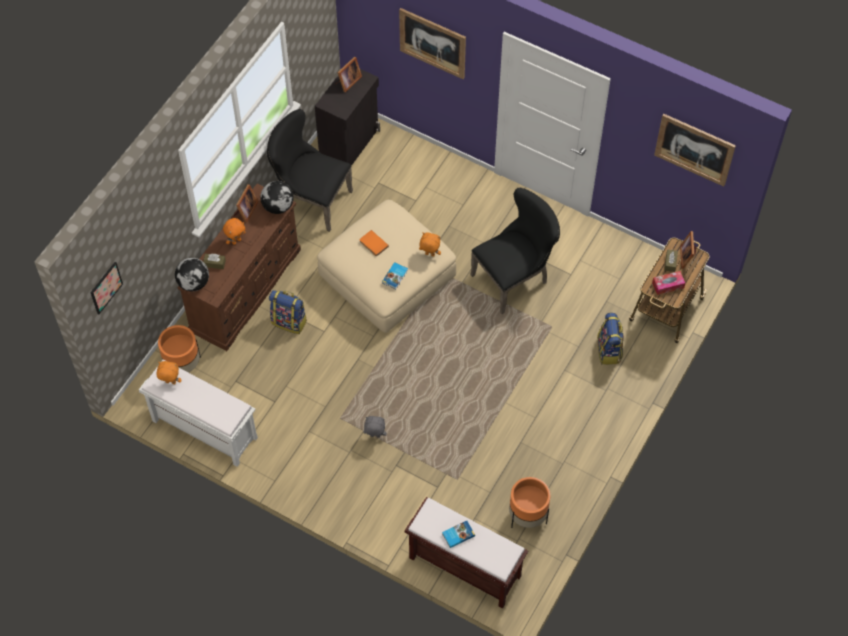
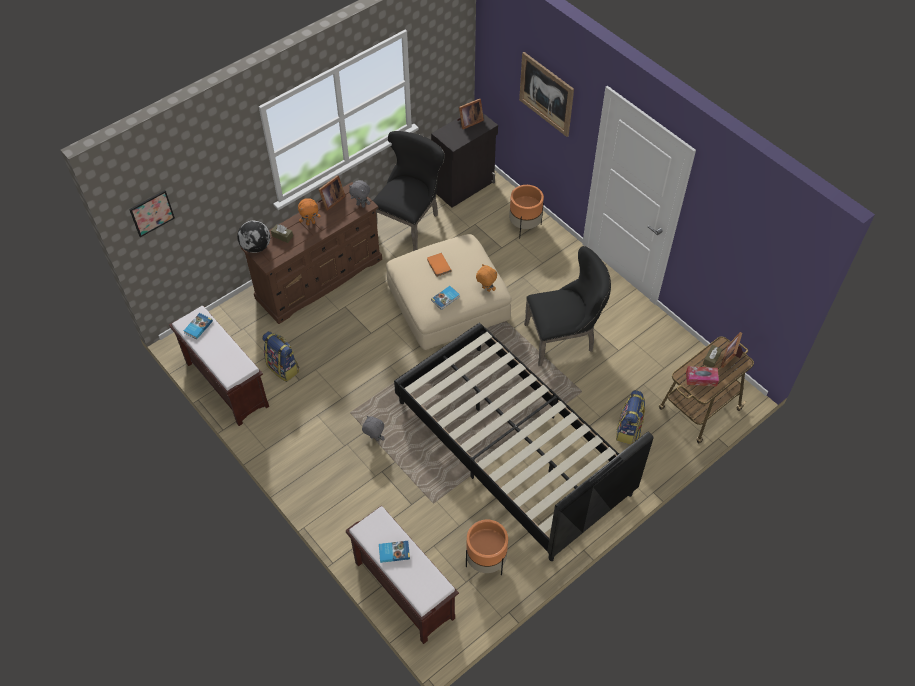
camera: 20 degrees right, 5 degrees down
(170, 383) = (198, 327): orange plush toy -> book
(183, 365) = (235, 325): orange planter -> orange planter (524, 226)
(203, 429) = (226, 384): white bench -> brown bench
(278, 206) = (361, 205): globe -> grey plush toy
(289, 321) = (344, 316): backpack -> backpack (283, 368)
(311, 200) = (410, 222): black chair -> black chair turned 75 degrees clockwise
(509, 402) = (512, 448): none -> black bed
(694, 149) = (763, 244): picture -> none

